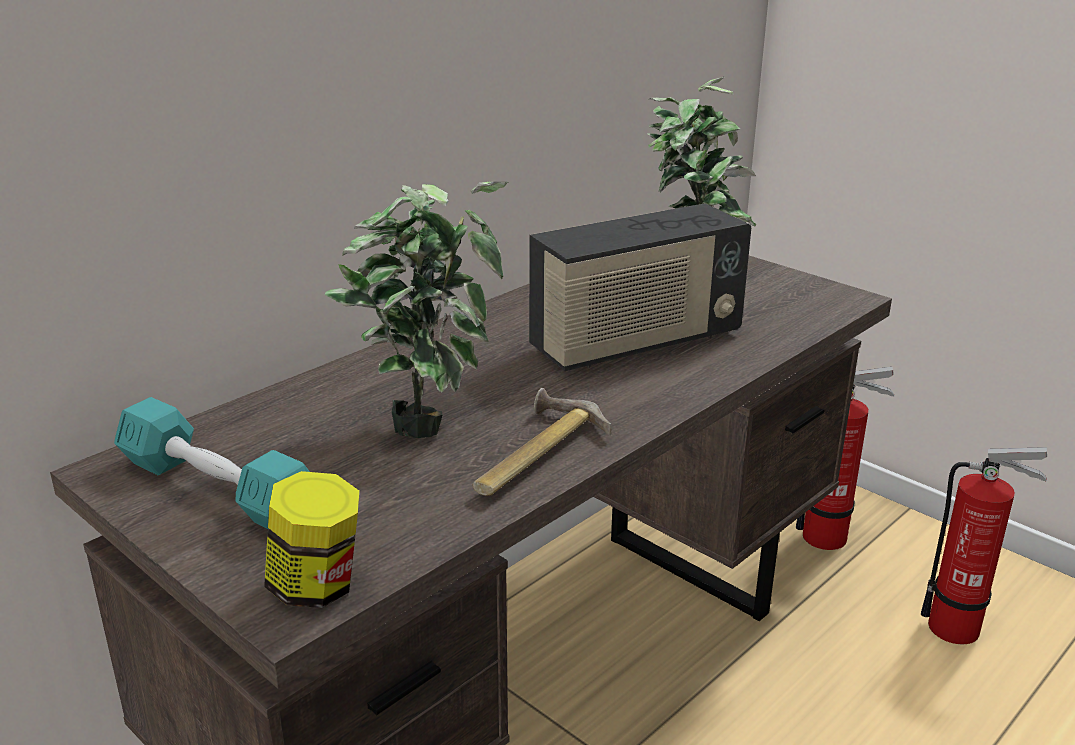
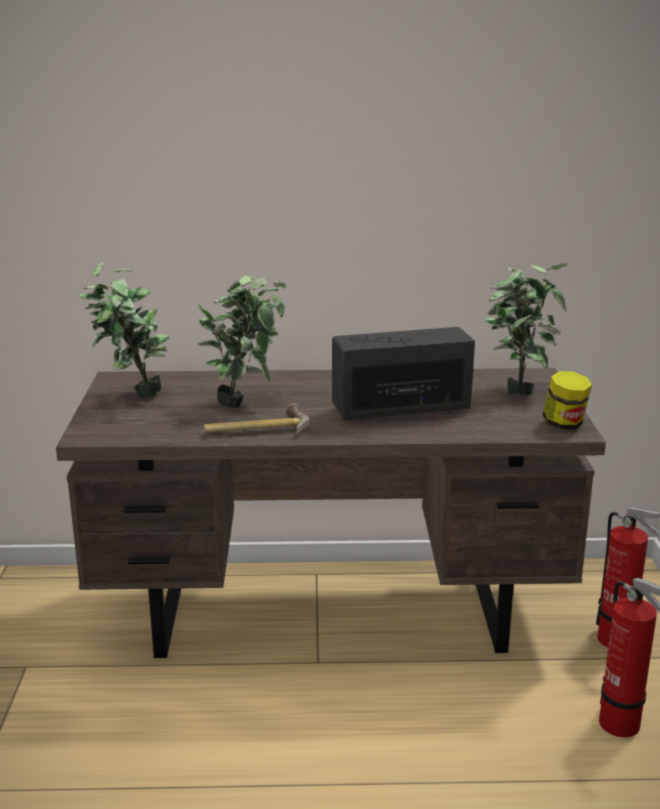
camera: 45 degrees right, 5 degrees down
(217, 490) = (132, 396): turquoise dumbbell -> potted plant
(317, 587) = (104, 434): jar -> jar (564, 424)
(636, 343) = (401, 409): radio -> radio turned 150 degrees clockwise

